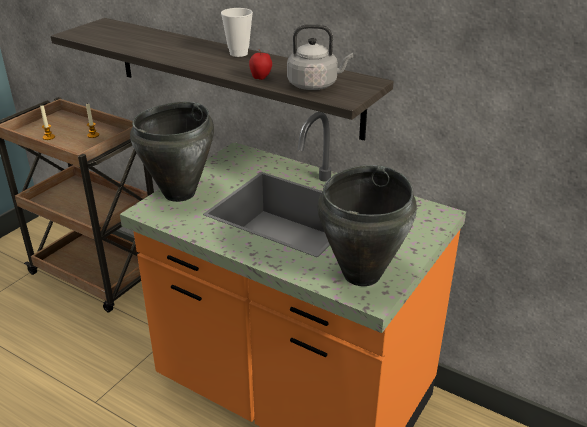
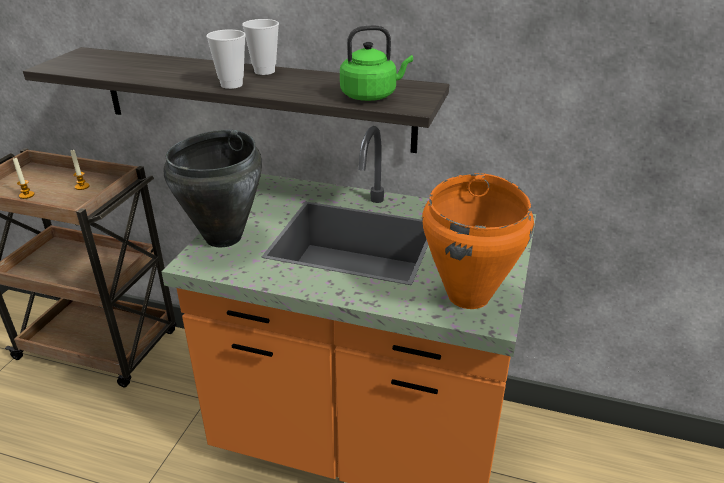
camera: 15 degrees left, 0 degrees up
(204, 63) = (231, 85): none -> cup
(261, 78) = (307, 94): apple -> none
(315, 85) = (371, 96): grey kettle -> green kettle
(362, 274) = (469, 296): black cooking pot -> orange cooking pot

